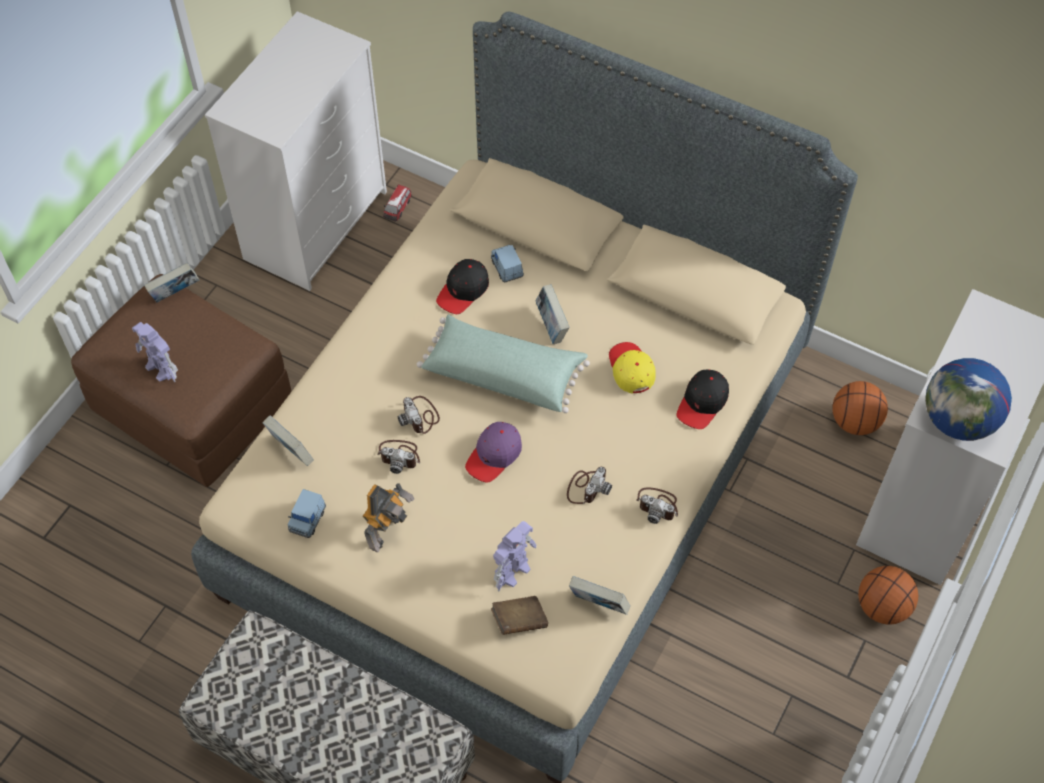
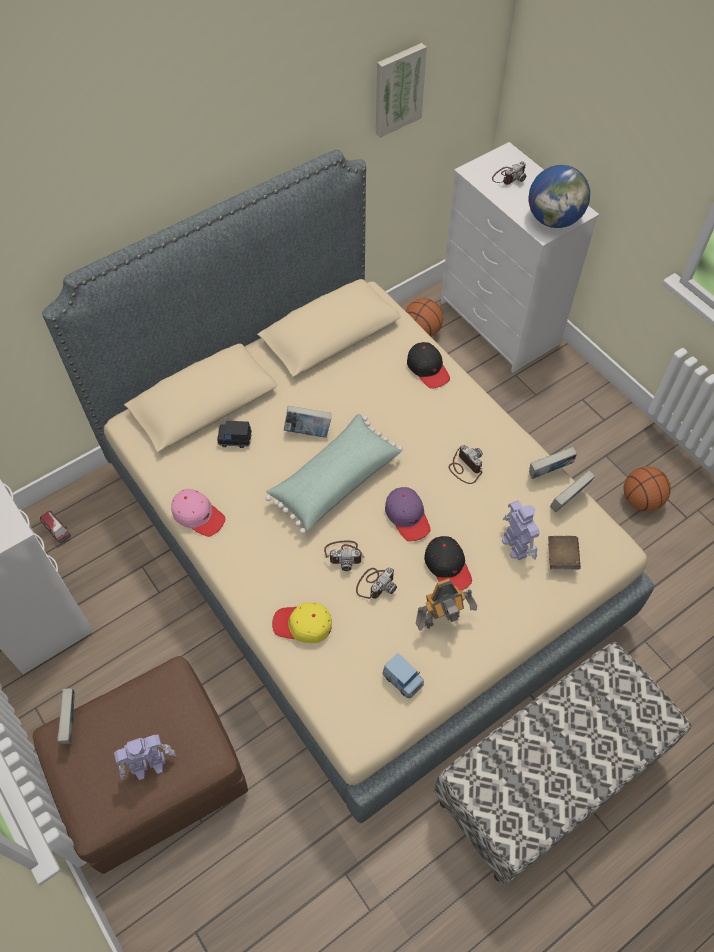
camera: 65 degrees left, 0 degrees up
(291, 451) = (327, 669): book -> book (549, 473)
(388, 532) = (442, 620): toy robot -> toy robot turned 105 degrees clockwise
(403, 278) = (198, 515): none -> pink cap
(463, 291) = (238, 477): black cap -> black cap (447, 566)
(507, 268) = (235, 439): blue toy car -> black toy car
(631, 370) = (376, 399): yellow cap -> yellow cap (303, 625)
(658, 505) = (501, 430): camera -> camera (508, 177)
(882, 607) = (562, 379): basketball -> basketball (641, 500)
(945, 149) = (398, 89): none -> picture

